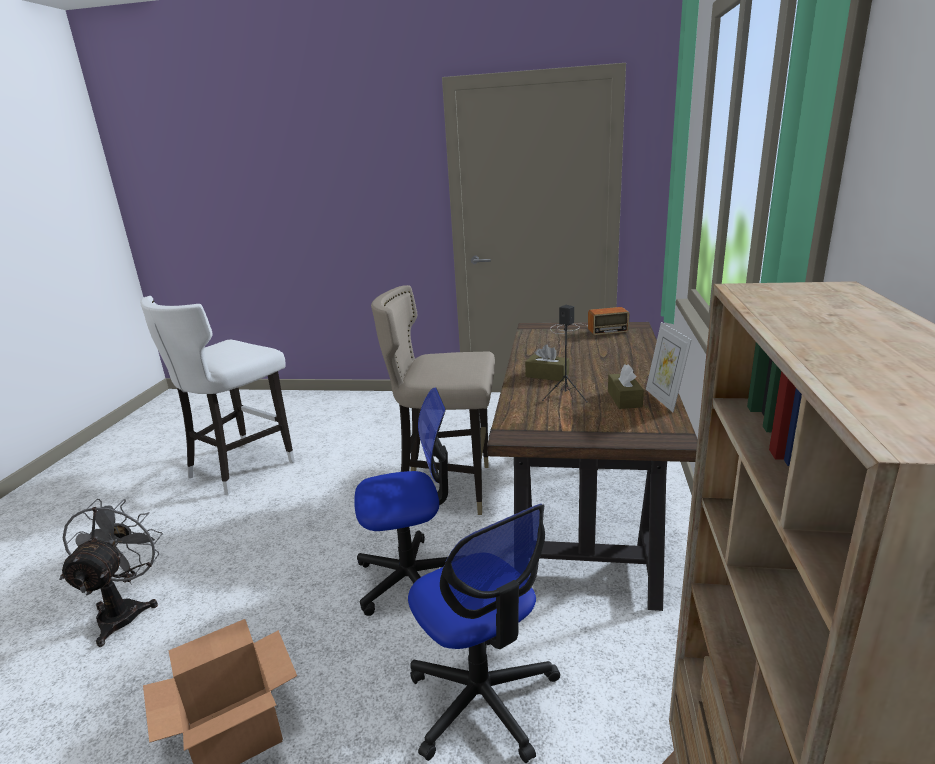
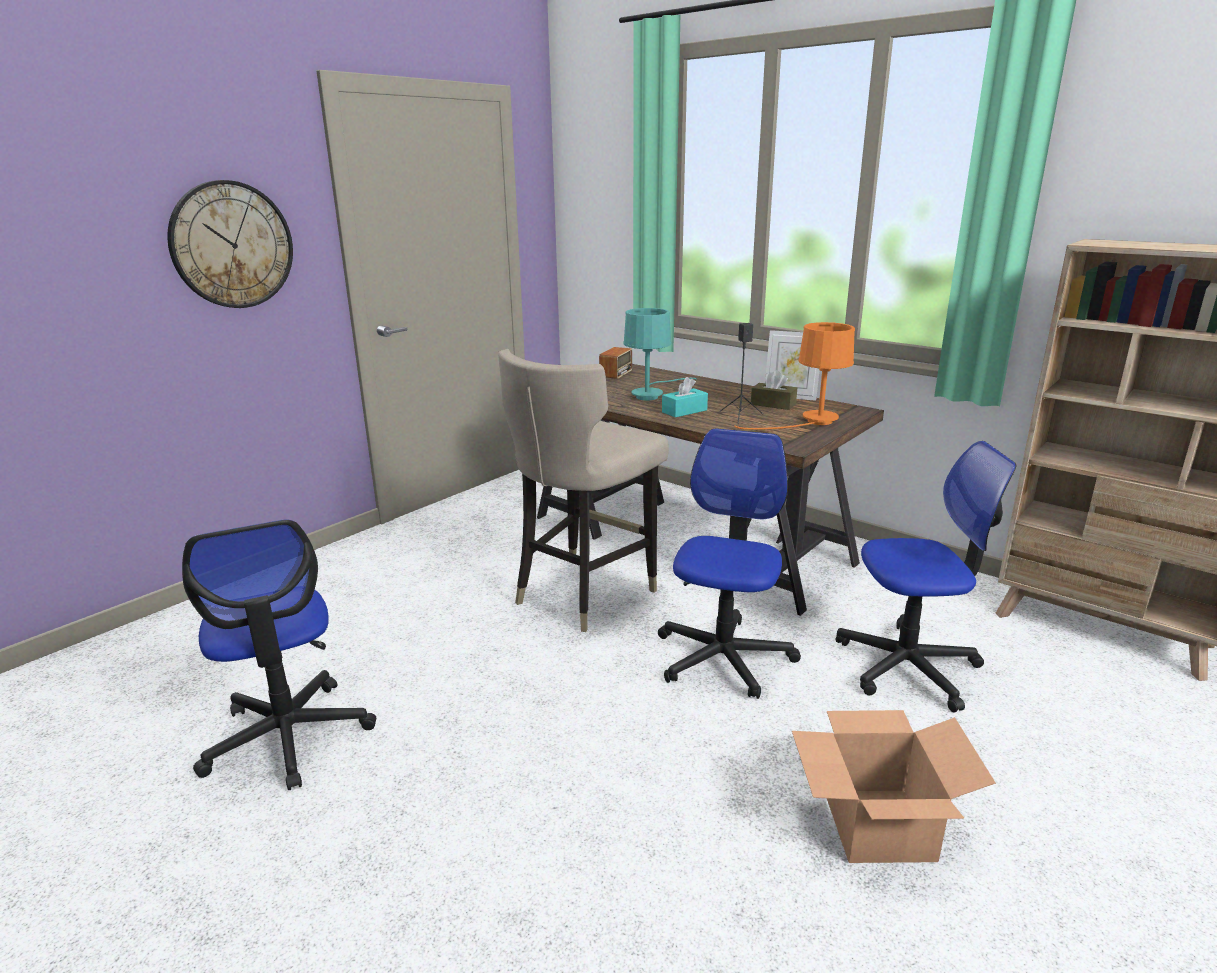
camera: 60 degrees left, 0 degrees up
(125, 610) = (569, 917): grey fan -> none
(241, 467) = (288, 736): white stool -> office chair
(375, 194) = (232, 245): none -> wall clock
(547, 375) = (684, 411): brown tissue box -> turquoise tissue box
(572, 355) = (651, 395): none -> turquoise table lamp
(592, 426) = (811, 423): none -> orange table lamp

